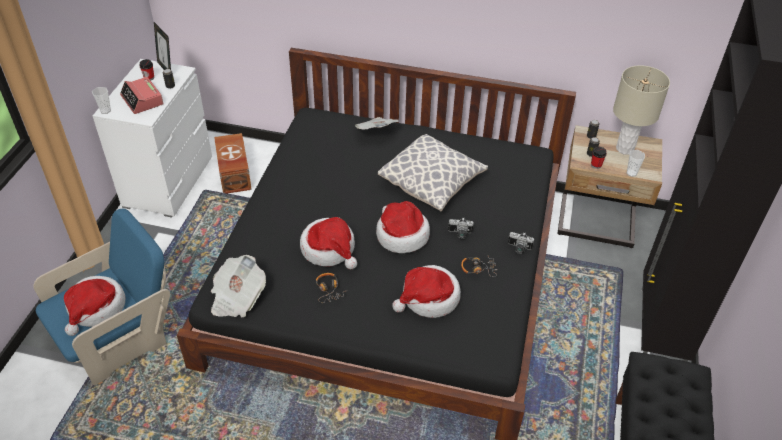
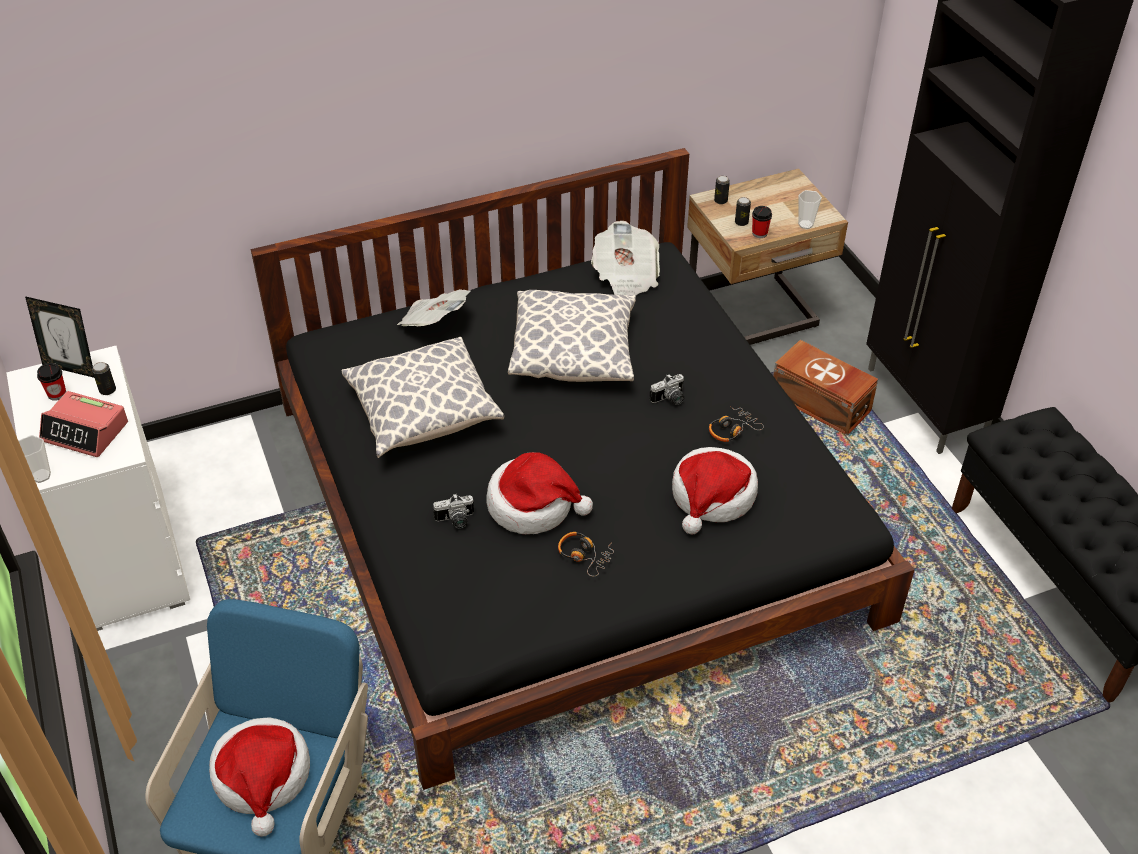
camera: 35 degrees left, 0 degrees up
(233, 174) = (219, 493): brown storage box -> brown storage box (820, 405)
(237, 298) = (475, 635): newspaper -> newspaper (625, 277)
(324, 175) = (423, 414): none -> pillow
(401, 235) = (603, 438): hat -> none
(518, 248) = (752, 381): camera -> camera (455, 521)
(625, 149) = (771, 199): beige table lamp -> none

